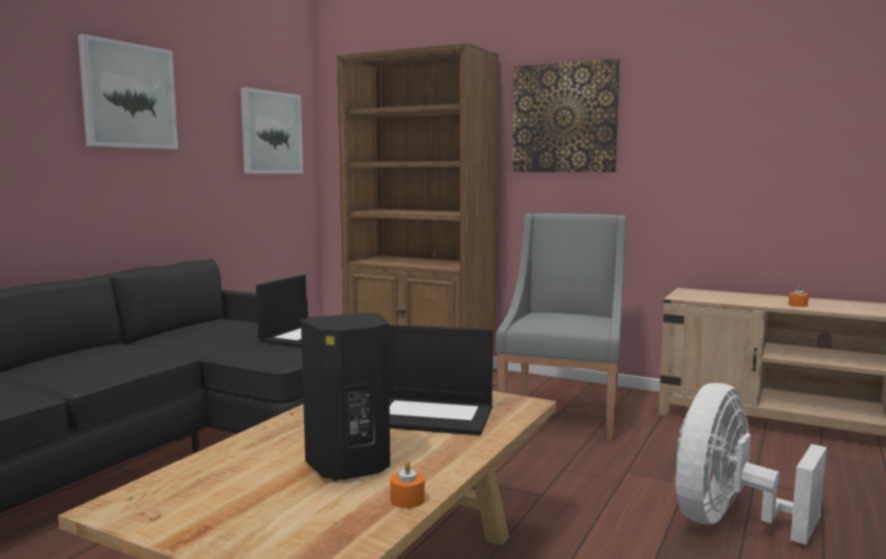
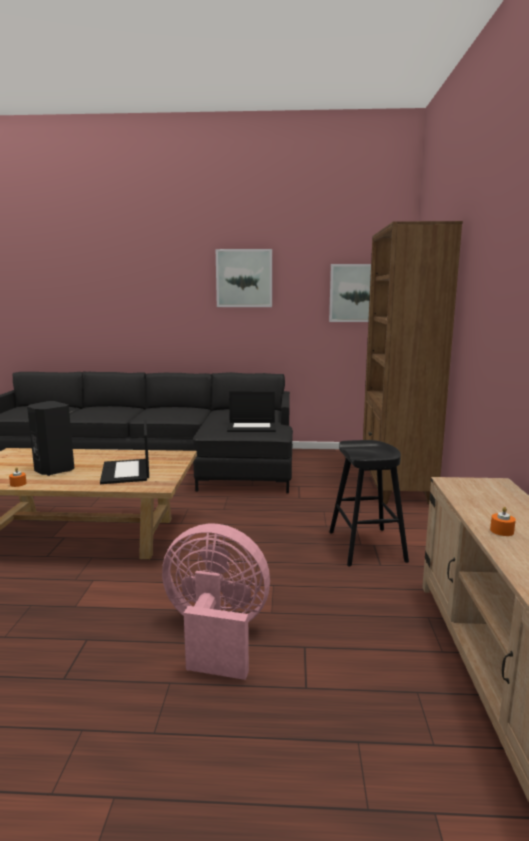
camera: 65 degrees right, 5 degrees up
(562, 414) = (366, 546): grey armchair -> black stool
(564, 118) = (482, 283): picture -> none
(728, 521) = (216, 635): white fan -> pink fan

